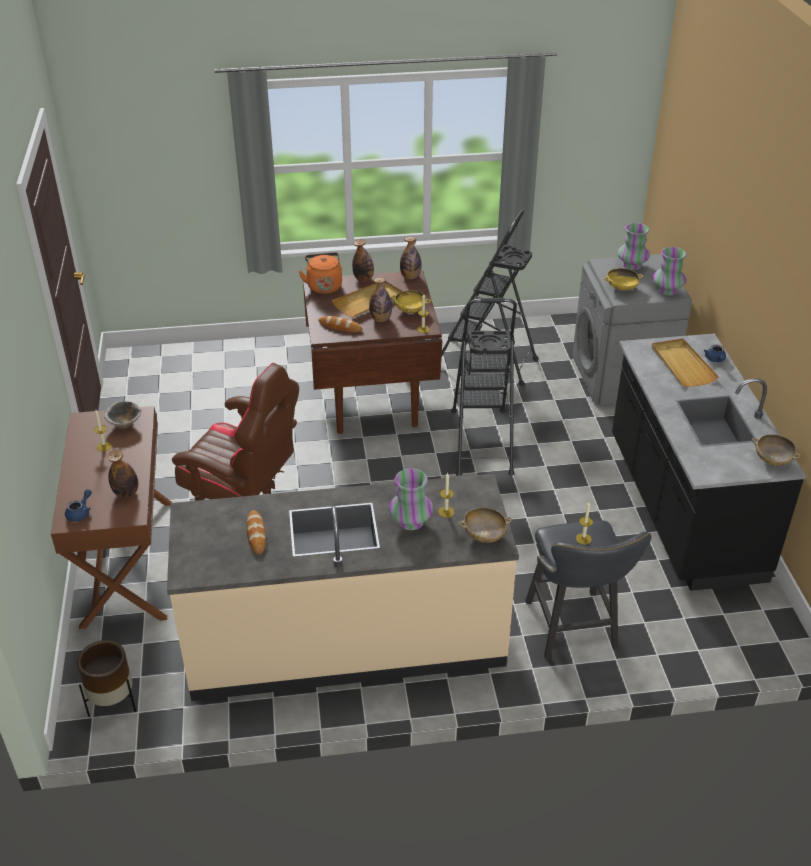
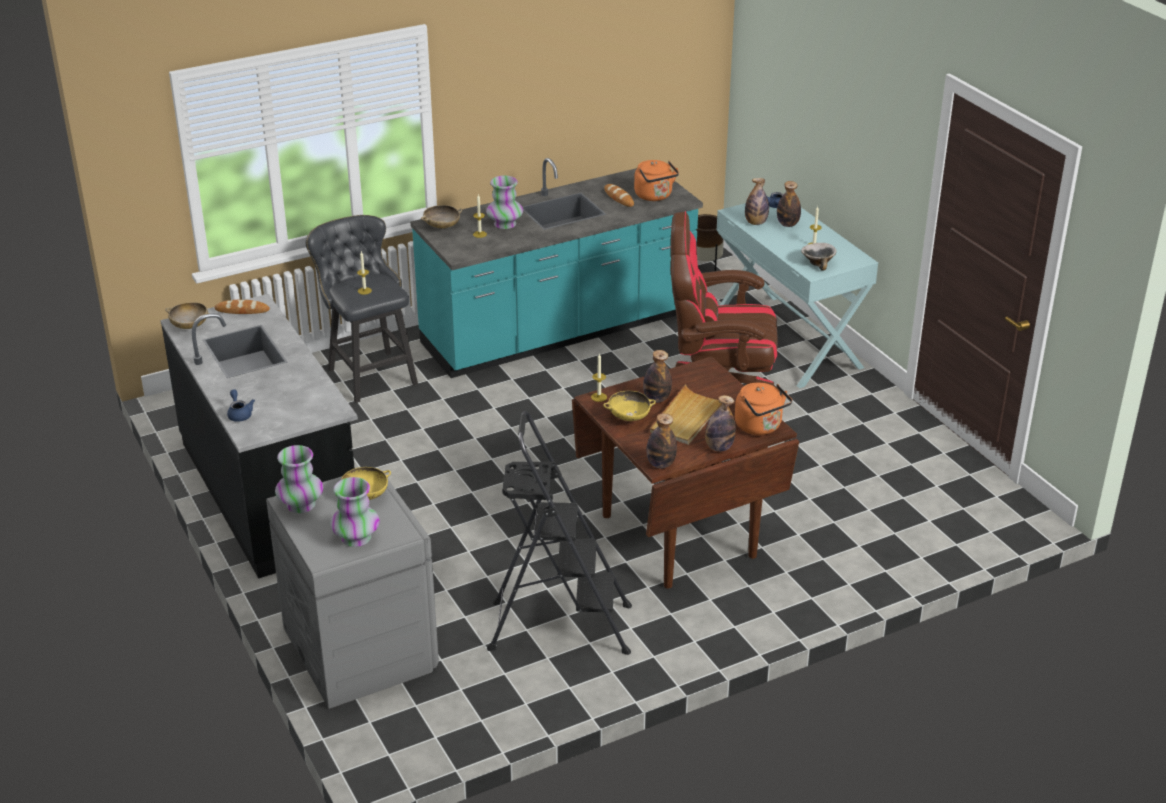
camera: 160 degrees right, 5 degrees down
(97, 482) = (787, 224): none -> bottle
(127, 561) = (787, 340): brown desk -> turquoise desk
(214, 526) = (655, 196): none -> orange kettle
(340, 326) = (696, 381): bread -> bread (242, 310)
(346, 640) = (559, 331): beige counter -> turquoise counter
(481, 442) = (517, 513): step ladder -> none
(682, 365) = (279, 400): beige tray -> none

